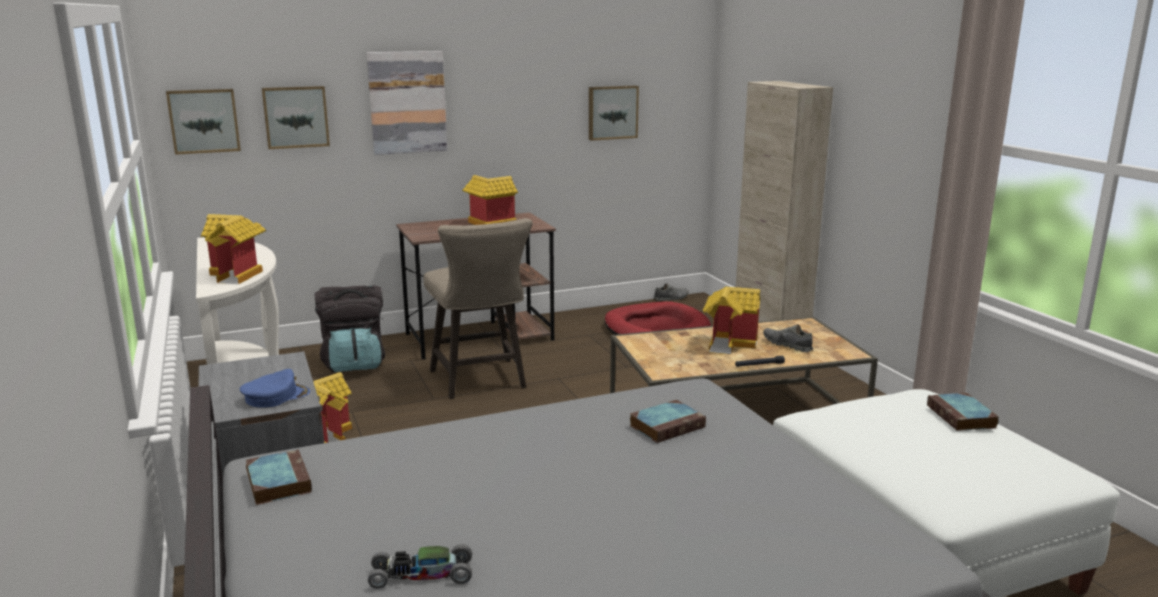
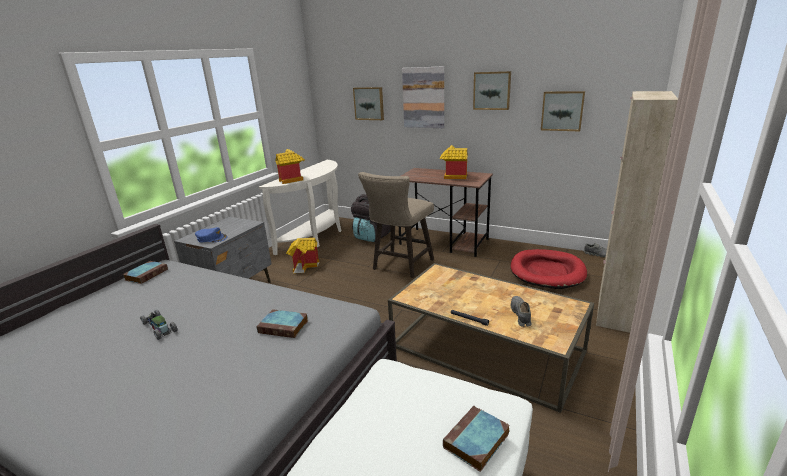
camera: 50 degrees right, 5 degrees up
(204, 121) = (332, 103): picture -> picture (492, 90)
(421, 575) = (75, 337): toy car -> toy car (159, 327)
(729, 343) = (485, 296): toy house -> none

